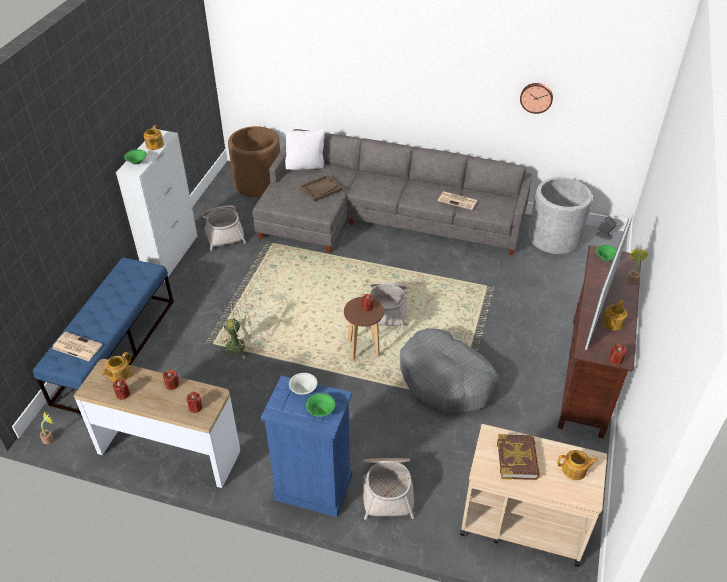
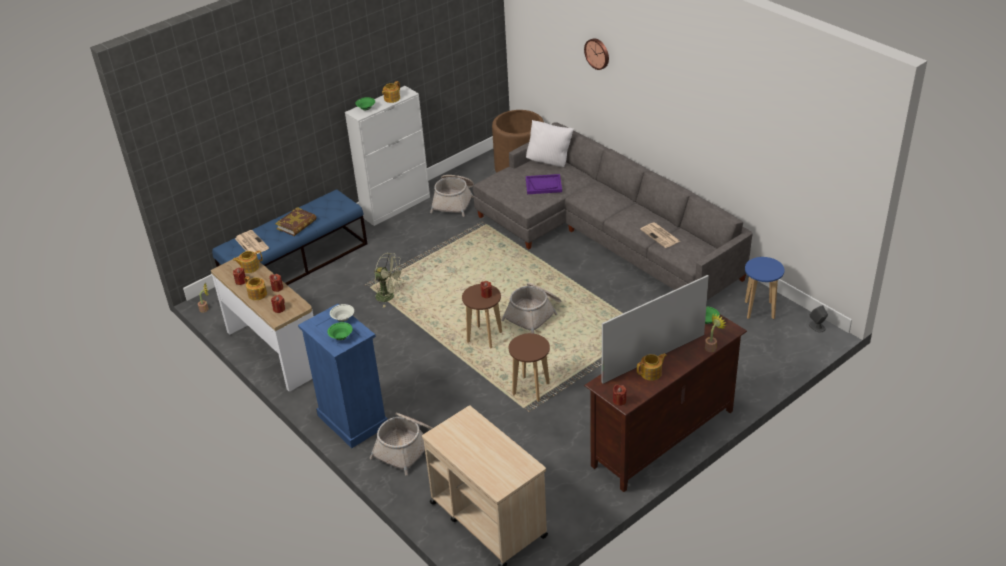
camera: 35 degrees right, 5 degrees down
(321, 189) = (543, 185): brown tray -> purple tray
(446, 380) = (530, 389): grey dog bed -> brown stool
(517, 459) = (470, 440): book -> book (297, 224)
(536, 97) = (757, 149): wall clock -> wall clock (597, 53)
(554, 238) = (759, 310): grey planter -> blue stool
(574, 470) = (506, 467): teapot -> teapot (257, 294)

